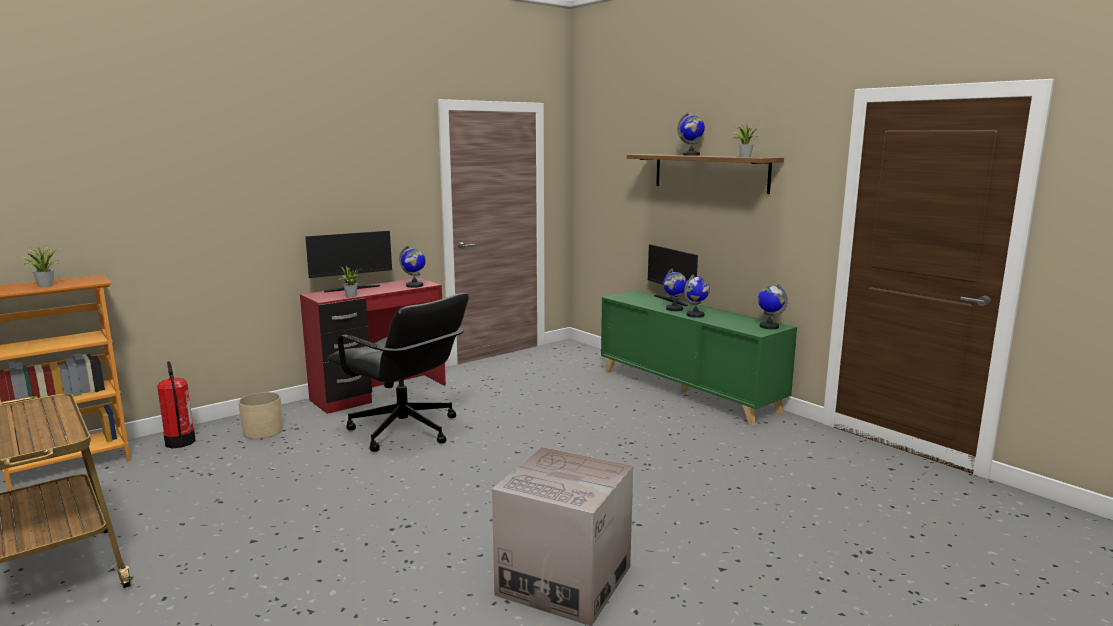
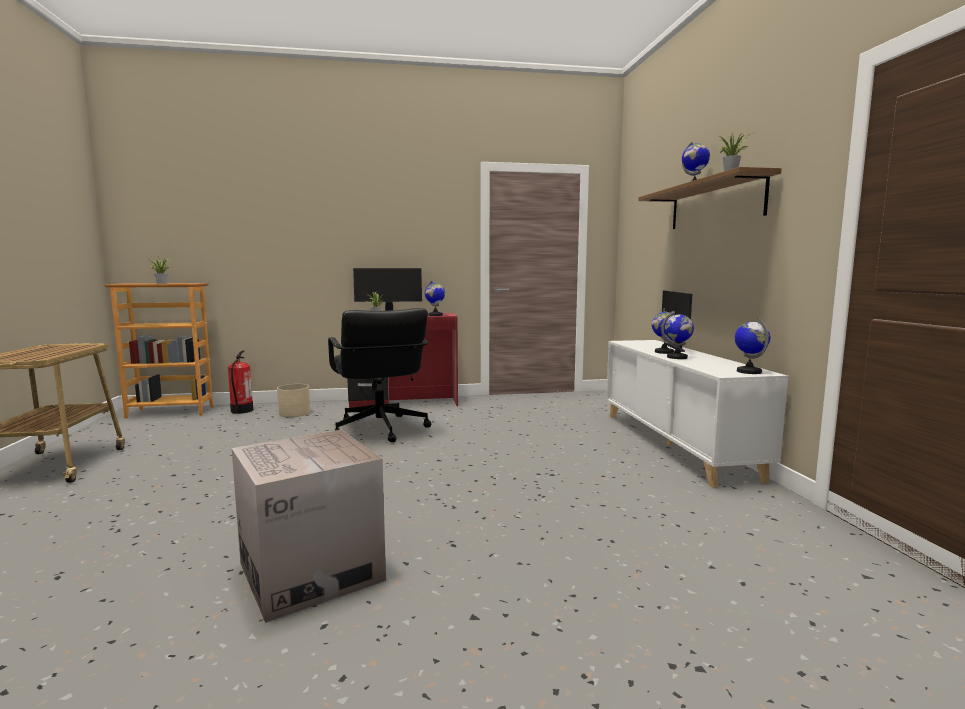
camera: 30 degrees right, 5 degrees down
(687, 391) = (675, 444): green cabinet -> white cabinet

